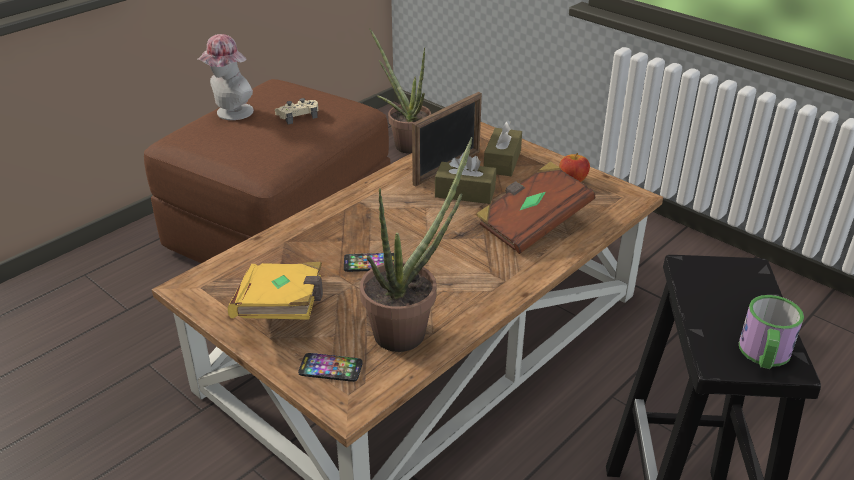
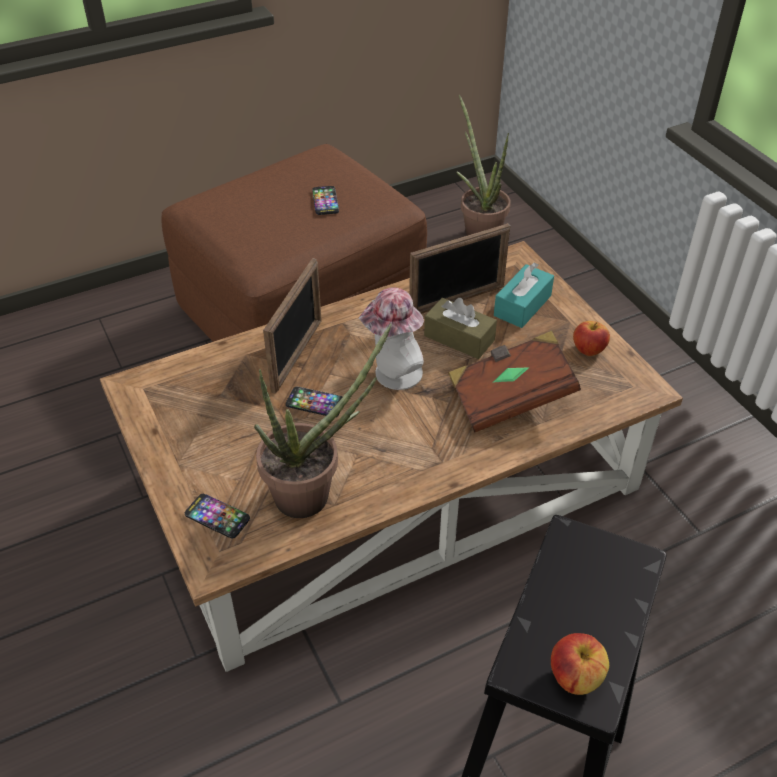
camera: 20 degrees right, 10 degrees up
(231, 113) = (260, 184): hat -> hat (393, 375)
(283, 309) = (206, 435): yellow book -> none
(298, 116) = (325, 201): beige game controller -> phone
(332, 232) = (297, 355): none -> picture frame
(502, 161) = (522, 306): brown tissue box -> turquoise tissue box
(764, 355) = (575, 677): mug -> apple

